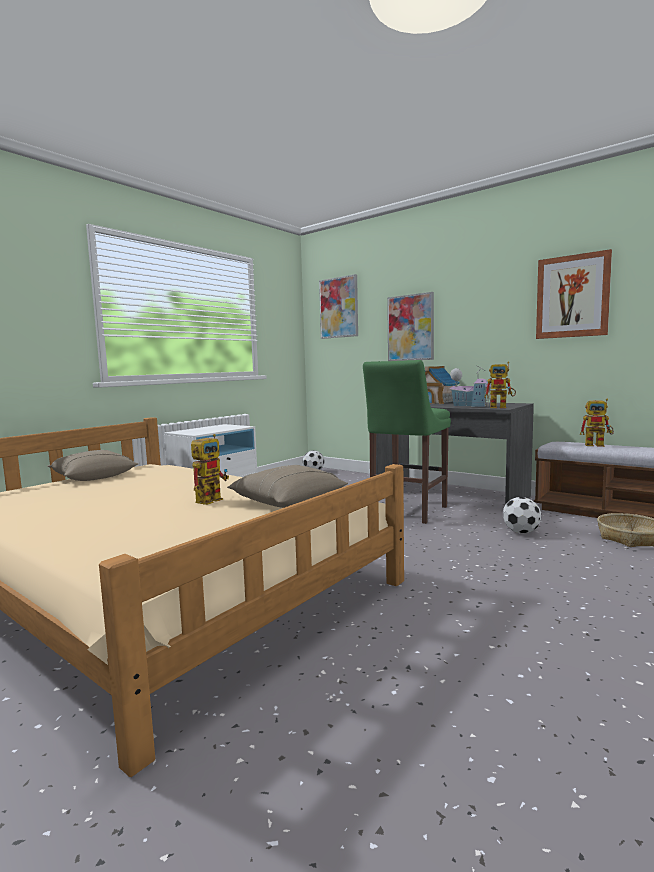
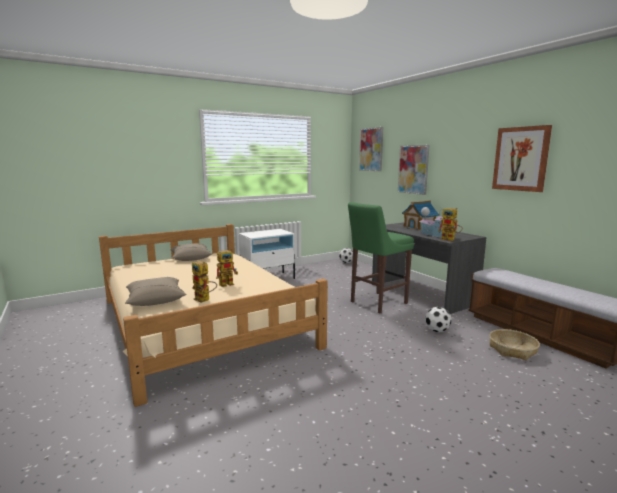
camera: 20 degrees right, 5 degrees up
(288, 501) = (263, 292): beige pillow -> beige pillow (155, 300)
(598, 445) = (520, 276): toy robot -> toy robot (205, 300)

